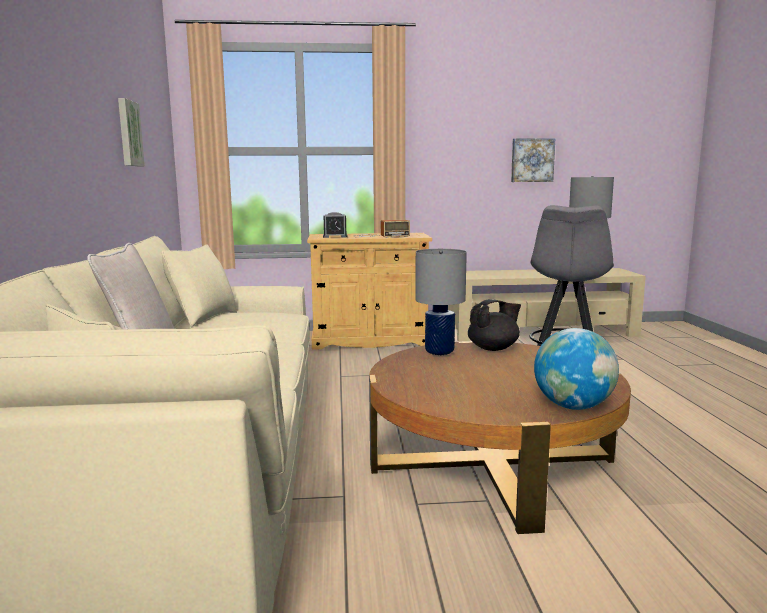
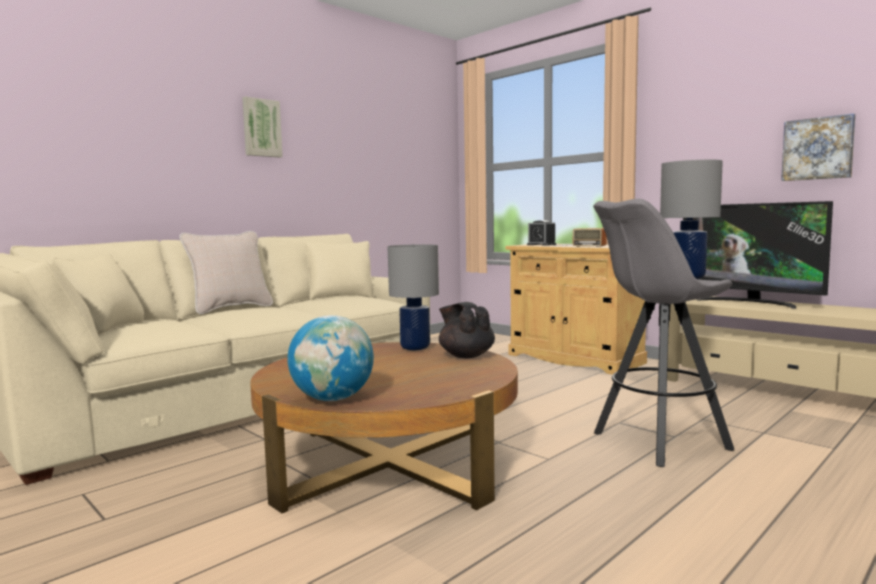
camera: 50 degrees right, 5 degrees down
(128, 133) = (367, 158): picture -> picture (261, 128)
(493, 348) = (466, 355): black teapot -> black teapot turned 150 degrees counterclockwise
(505, 273) = (750, 302): none -> television

